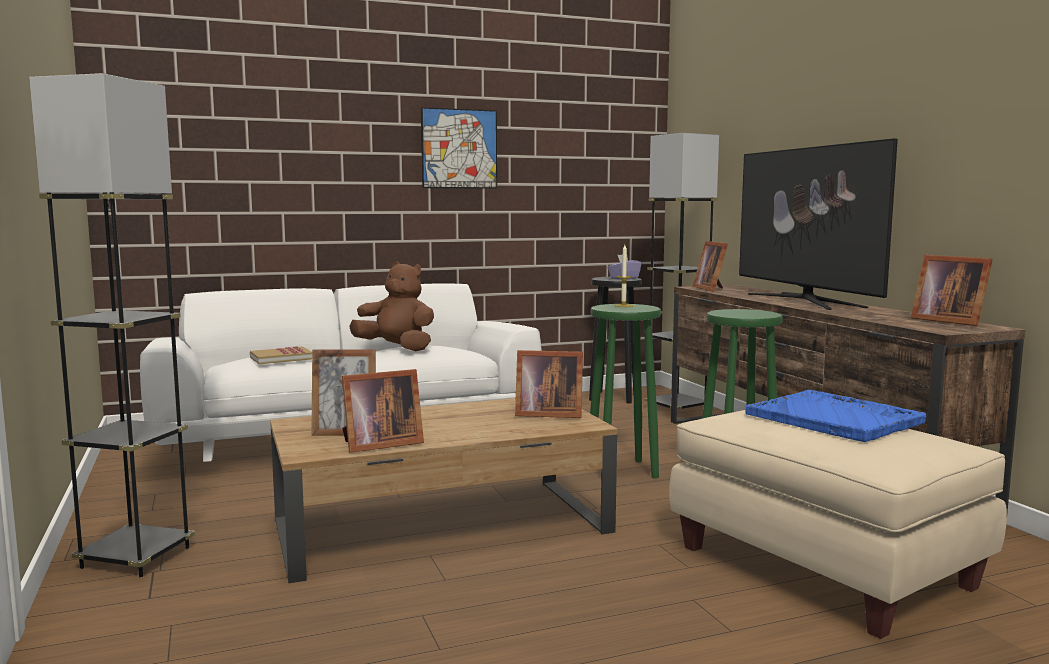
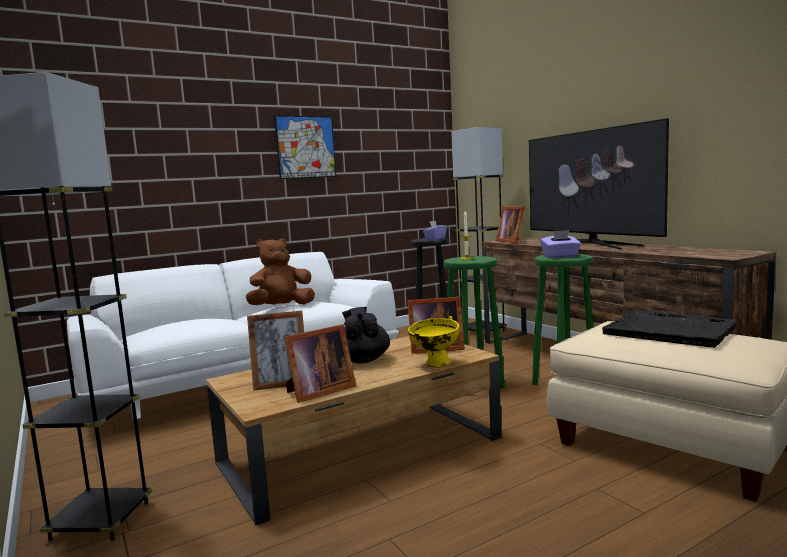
camera: 10 degrees left, 0 degrees up
(281, 358) = (190, 324): book -> none
(397, 348) = (281, 307): brown plush toy -> brown plush toy turned 45 degrees counterclockwise
(454, 417) = (362, 360): none -> black teapot
(531, 431) = (434, 365): none -> yellow bowl
(739, 313) = (560, 257): none -> purple tissue box
(834, 419) = (670, 331): blue tray -> black tray
(947, 321) = (715, 250): picture frame -> none

